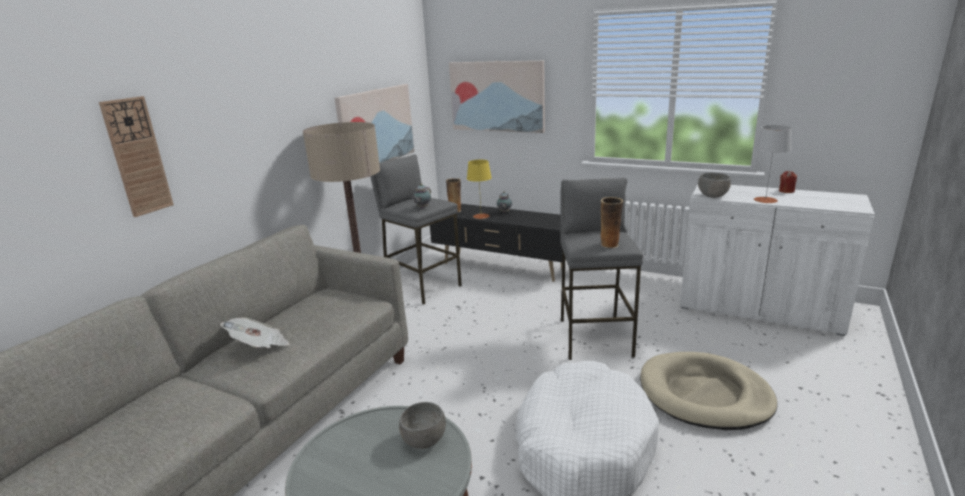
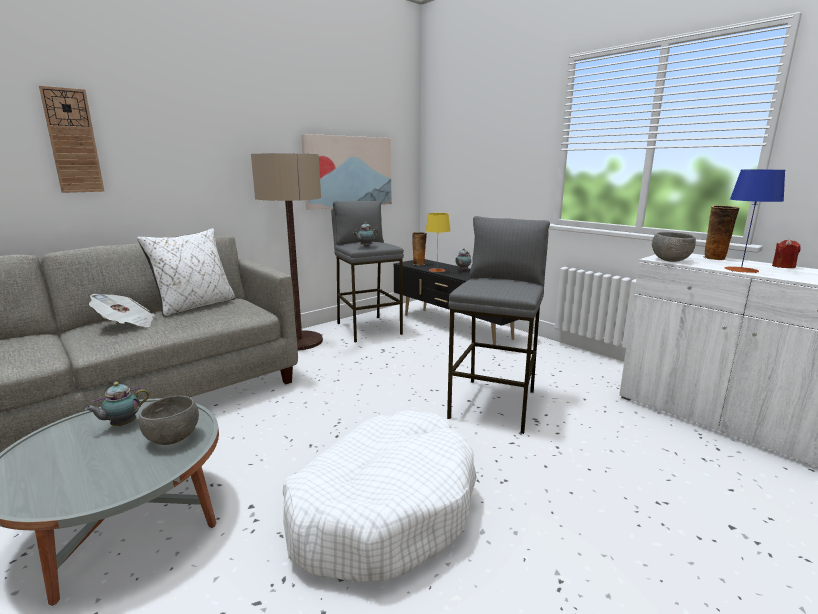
camera: 20 degrees right, 5 degrees down
(300, 308) = (196, 306): none -> white pillow
(362, 443) = (122, 425): none -> teapot
(497, 96) = (474, 154): picture -> none
(610, 245) = (503, 289): vase -> vase (715, 258)
(704, 395) = (580, 496): beige dog bed -> none
(765, 200) = (741, 270): grey table lamp -> blue table lamp

